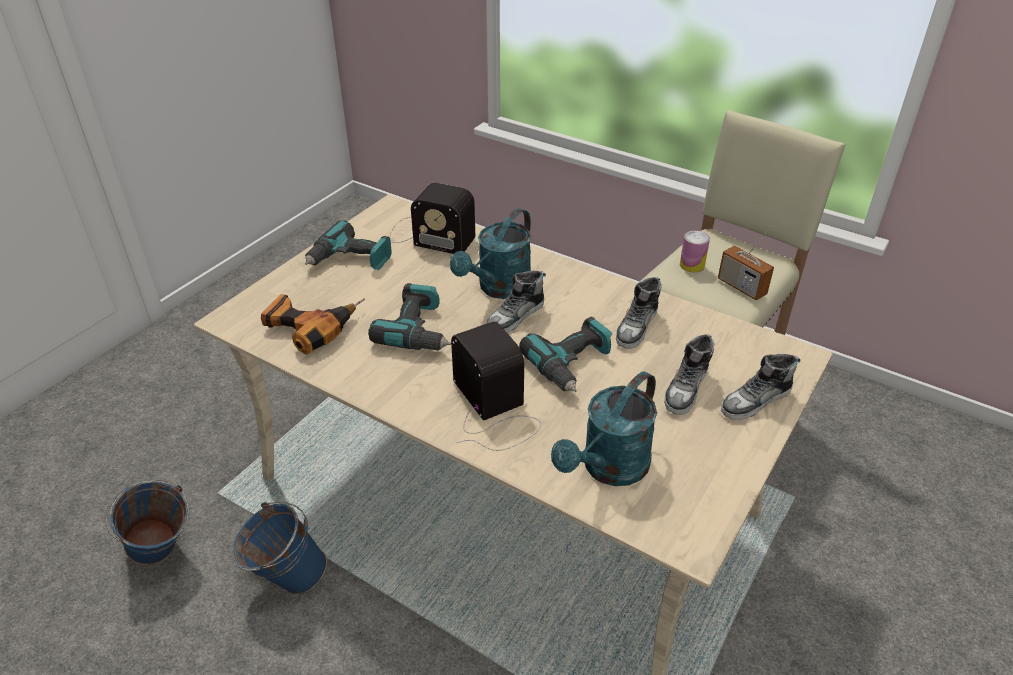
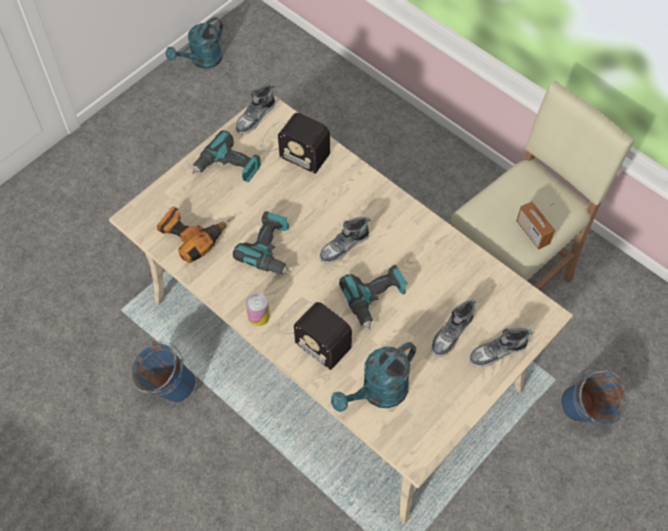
camera: 10 degrees right, 20 degrees up
(164, 556) = (83, 357): blue bucket -> blue bucket (586, 415)
(494, 410) = (312, 332): radio -> radio turned 150 degrees clockwise
(499, 289) = (338, 215): turquoise watering can -> turquoise watering can (202, 61)
(637, 327) = (433, 269): shoe -> shoe (256, 117)
(692, 265) = (500, 203): can -> can (258, 316)

